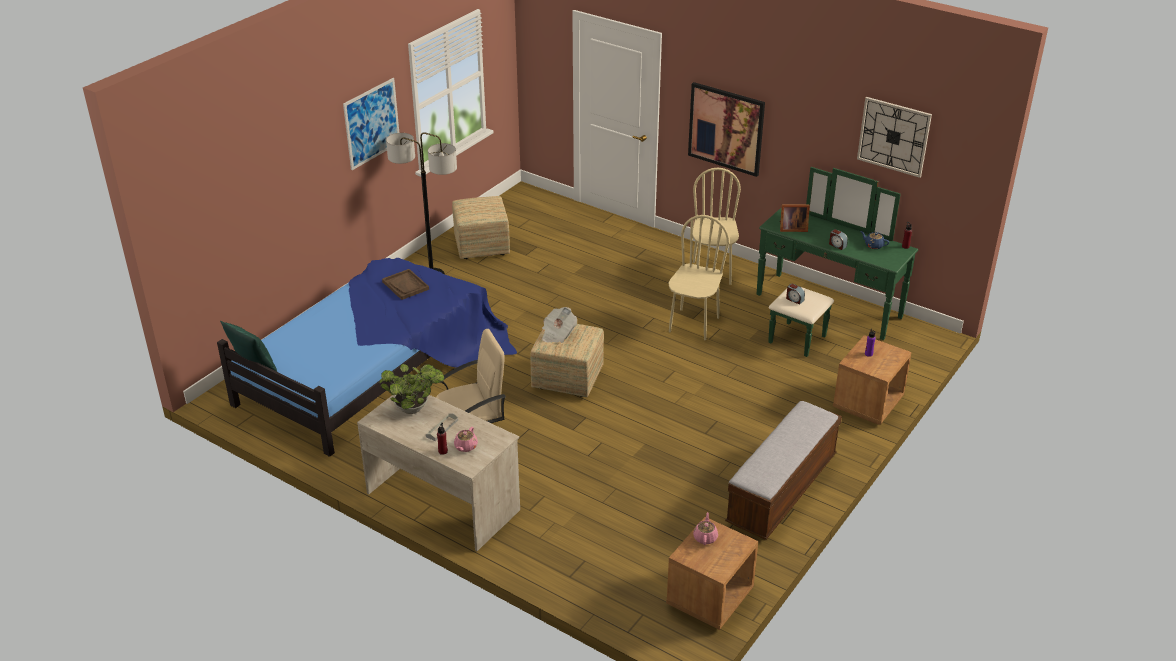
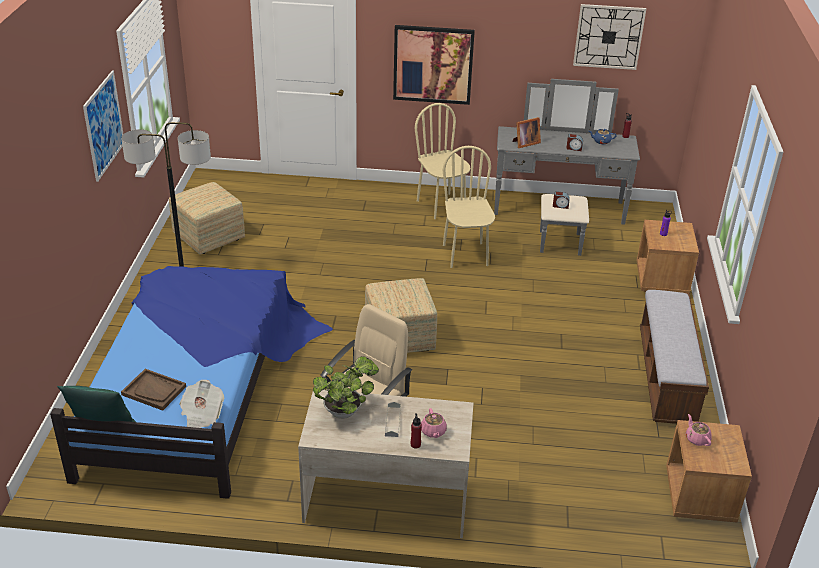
camera: 30 degrees left, 0 degrees up
(405, 285) = (203, 291): brown tray -> brown tray (154, 391)
(558, 334) = (390, 295): newspaper -> newspaper (202, 415)
(822, 313) = (559, 216): green dresser -> grey dresser

